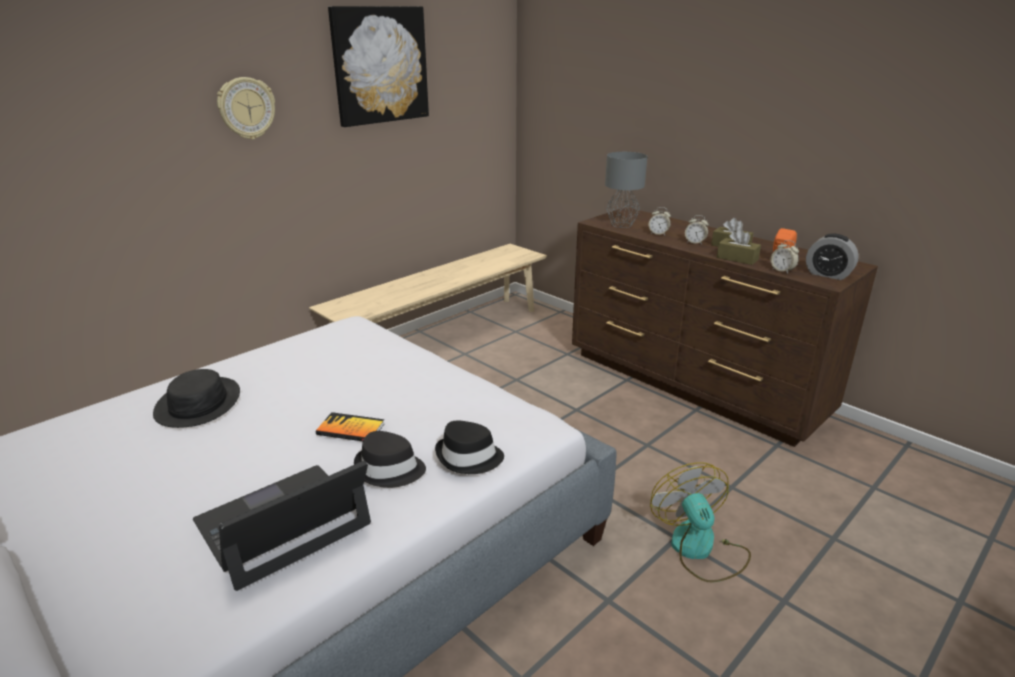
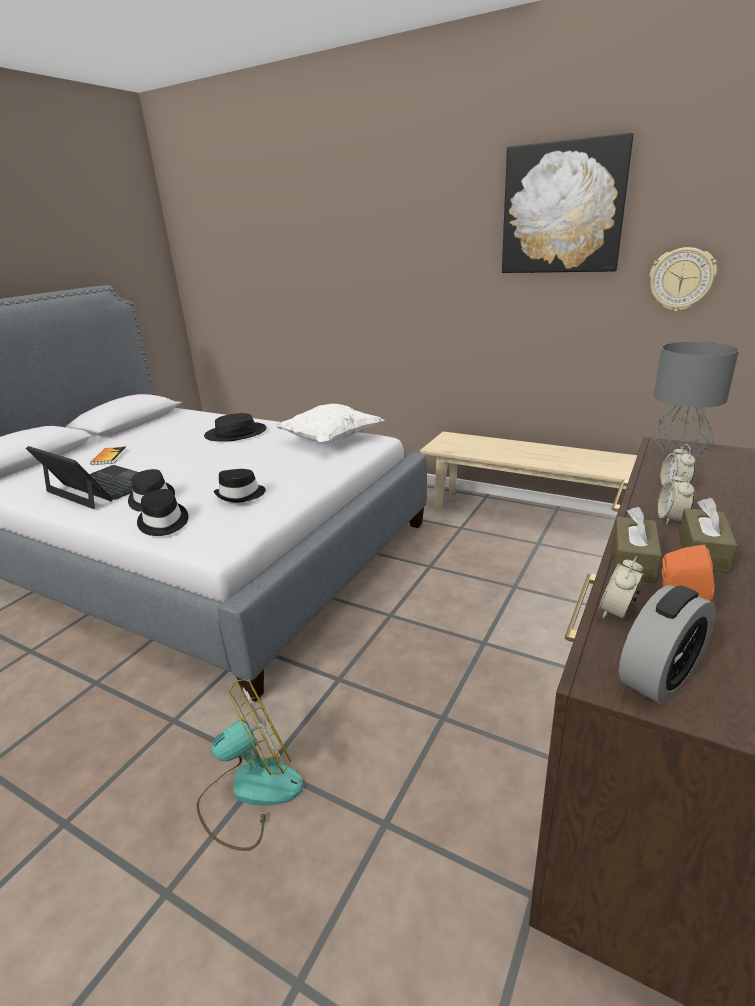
camera: 75 degrees right, 0 degrees up
(246, 108) = (419, 247): wall clock -> wall clock (681, 279)
(324, 345) = (330, 440): none -> white pillow
(350, 429) = (203, 476): book -> book (109, 457)
(436, 405) = (241, 495): none -> black hat
(828, 274) = (660, 677): alarm clock -> alarm clock turned 150 degrees counterclockwise

